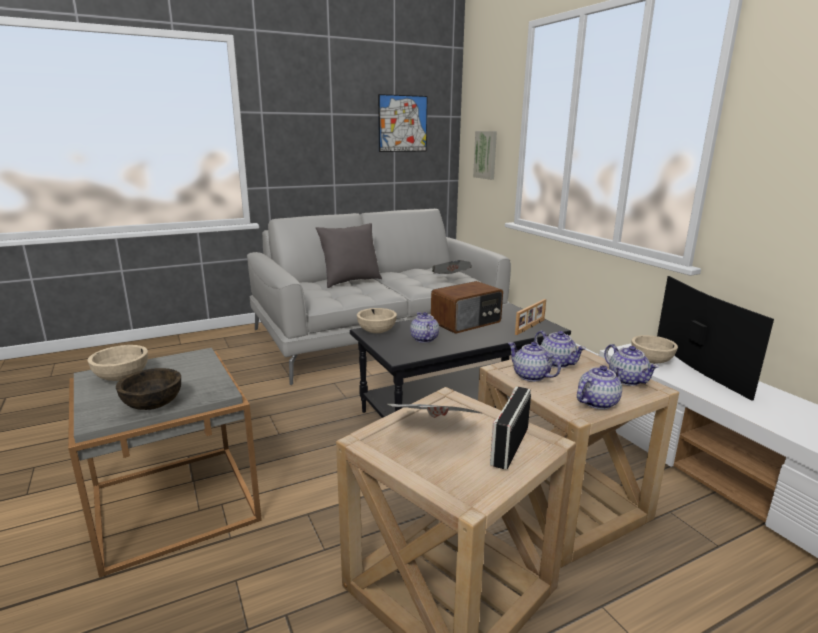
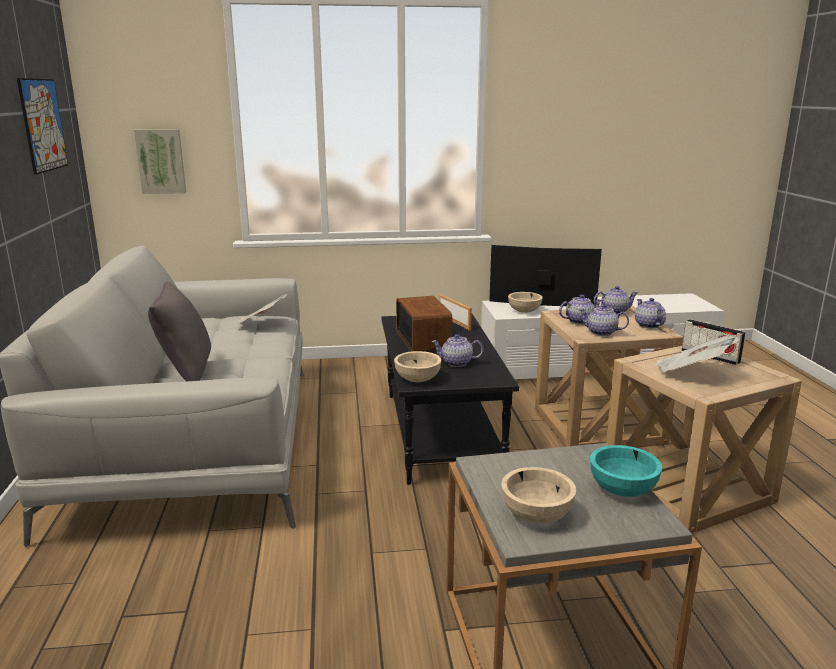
camera: 70 degrees left, 0 degrees up
(152, 405) = (622, 489): brown bowl -> turquoise bowl
(530, 376) = (601, 332): teapot -> teapot turned 45 degrees clockwise

